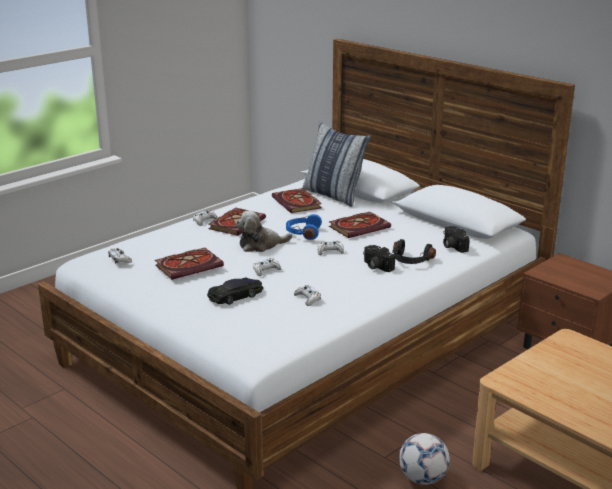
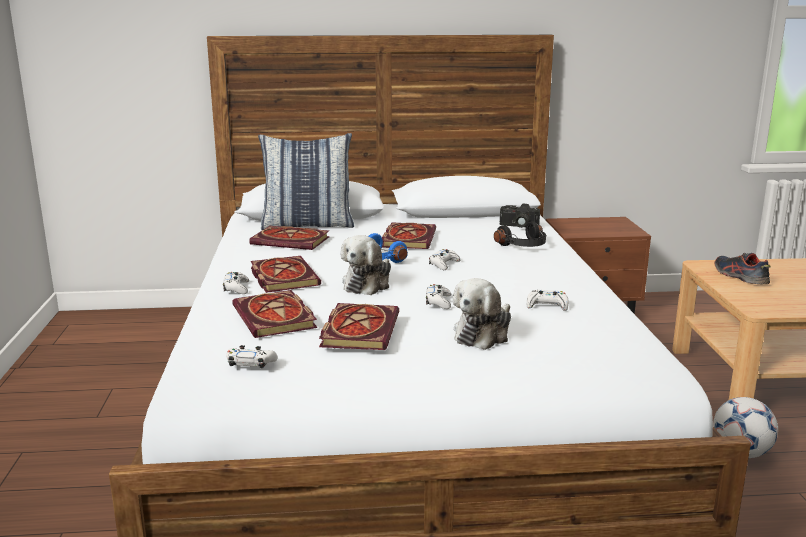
camera: 50 degrees left, 5 degrees down
(175, 244) = (276, 318): none -> book
(236, 295) = (483, 334): black toy car -> plush toy
(376, 266) = (514, 259): camera -> none
(568, 358) = (740, 277): none -> shoe

